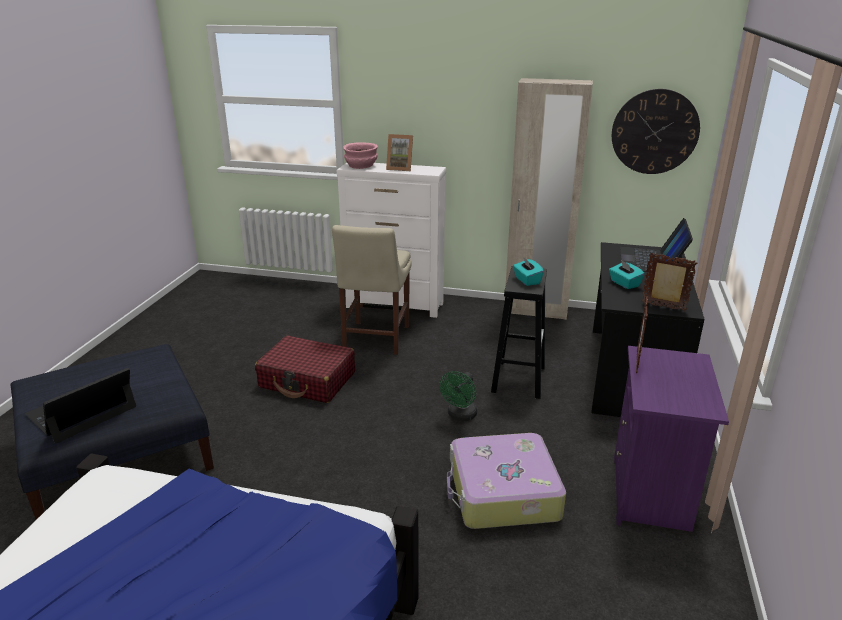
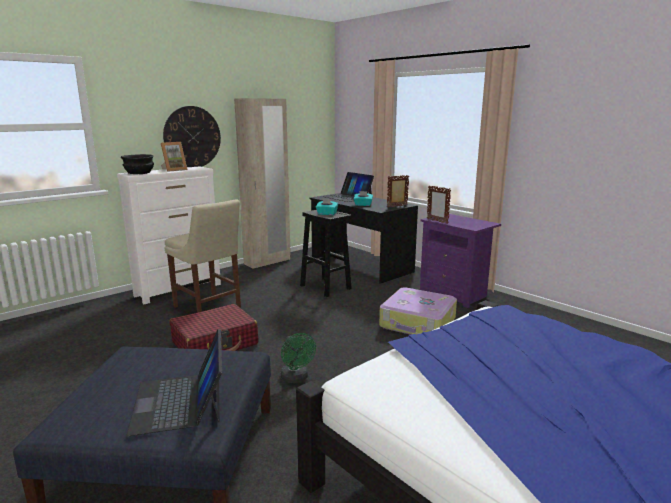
camera: 55 degrees left, 10 degrees down
(361, 166) = (139, 173): pink bowl -> black bowl
(460, 416) = (336, 311): green fan -> green fan (296, 378)
(654, 132) = (307, 129): wall clock -> wall clock (192, 137)

